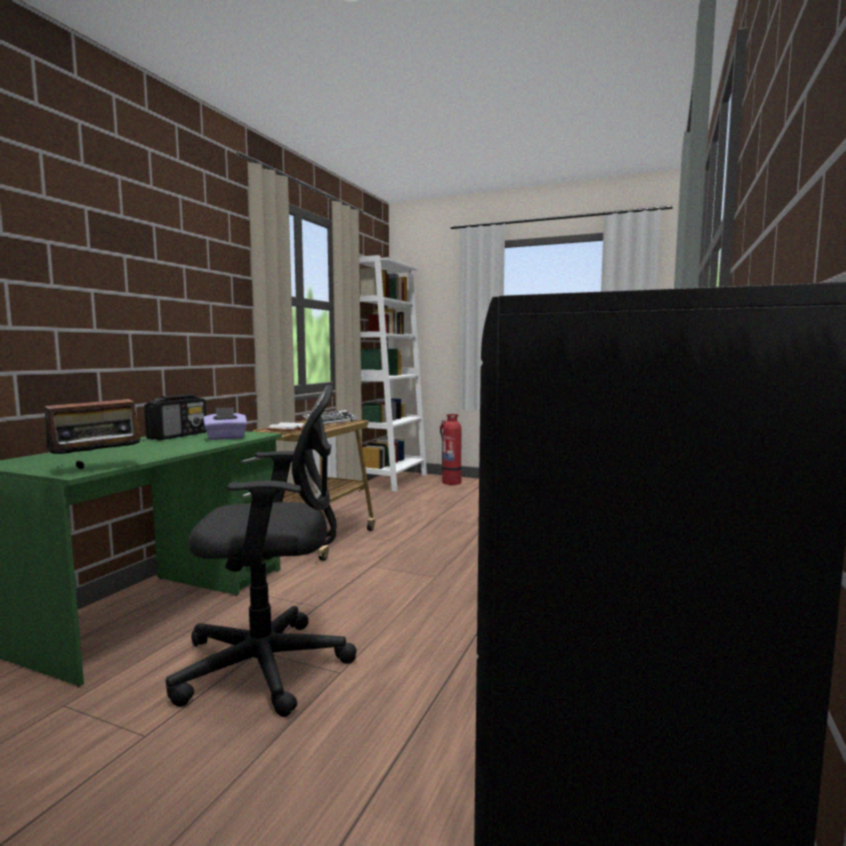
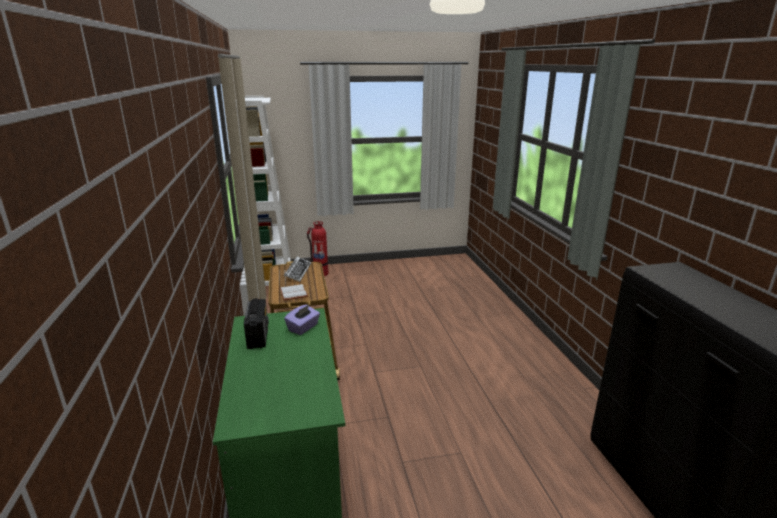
camera: 35 degrees left, 15 degrees up
(98, 468) = (325, 402): radio -> none
(271, 666) = (423, 467): black office chair -> none

